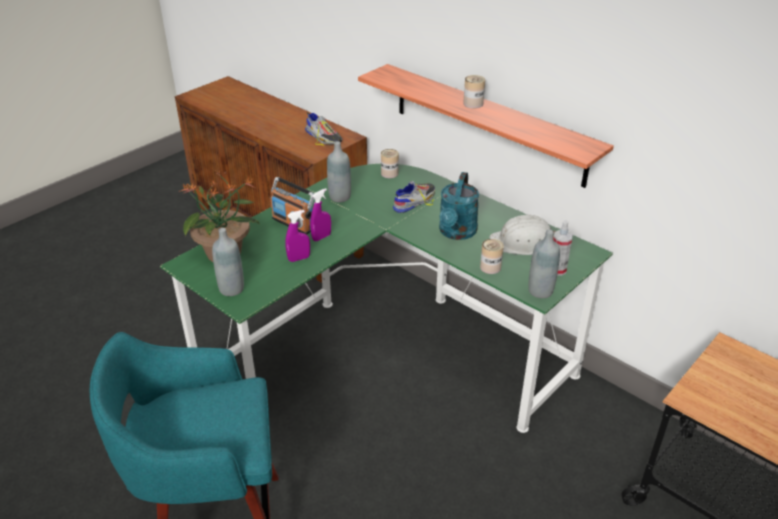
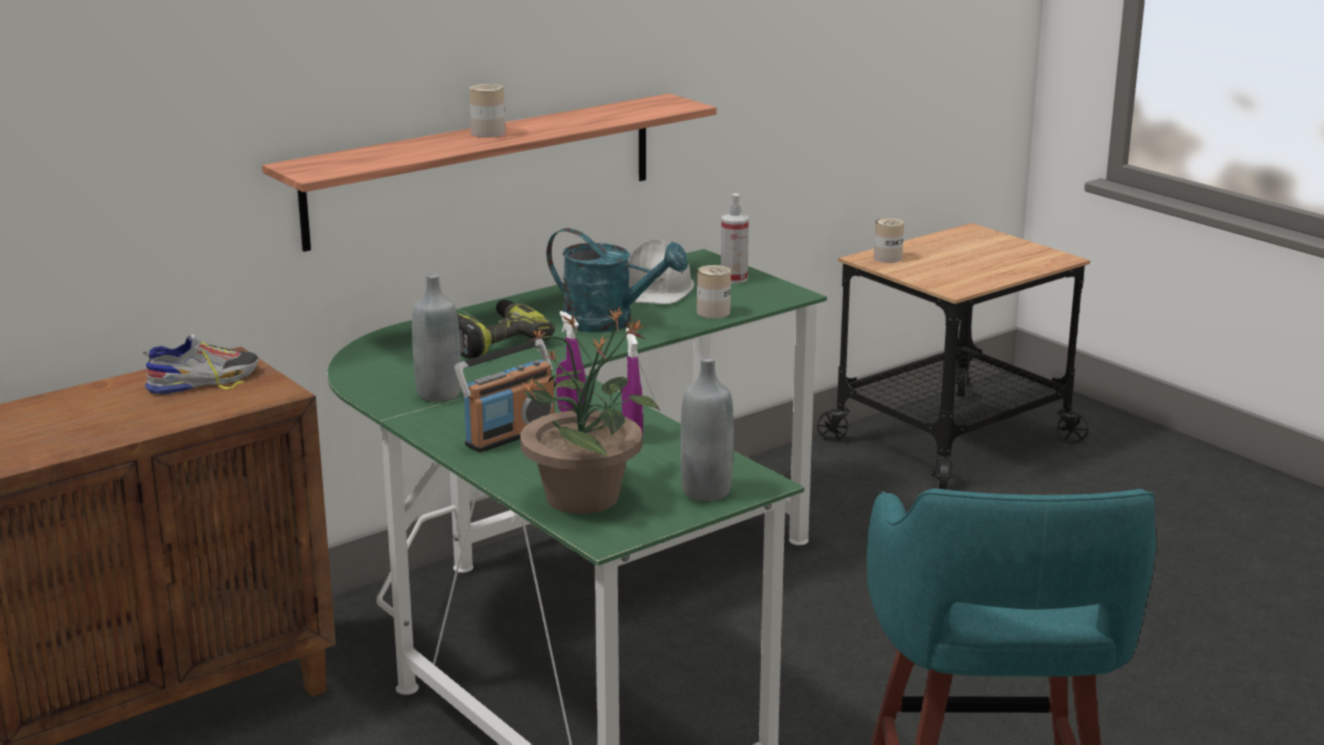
camera: 80 degrees left, 15 degrees down
(389, 173) = (381, 351): can -> can (887, 258)
(414, 201) = (493, 341): shoe -> power drill
(540, 291) = (780, 293): grey bottle -> none

